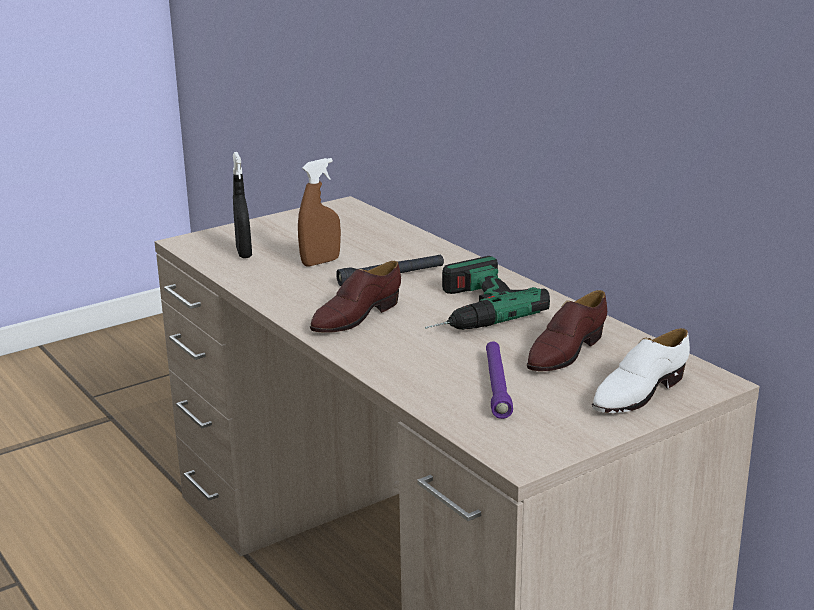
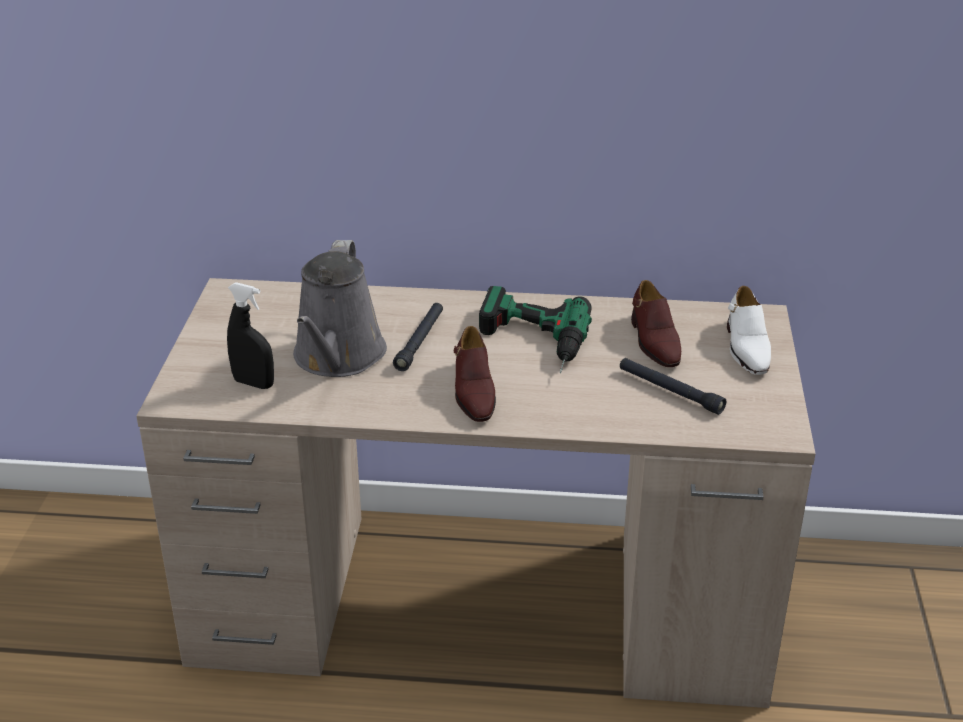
camera: 50 degrees left, 10 degrees up
(320, 262) = (338, 357): brown spray bottle -> grey watering can
(497, 385) = (670, 391): purple flashlight -> black flashlight

